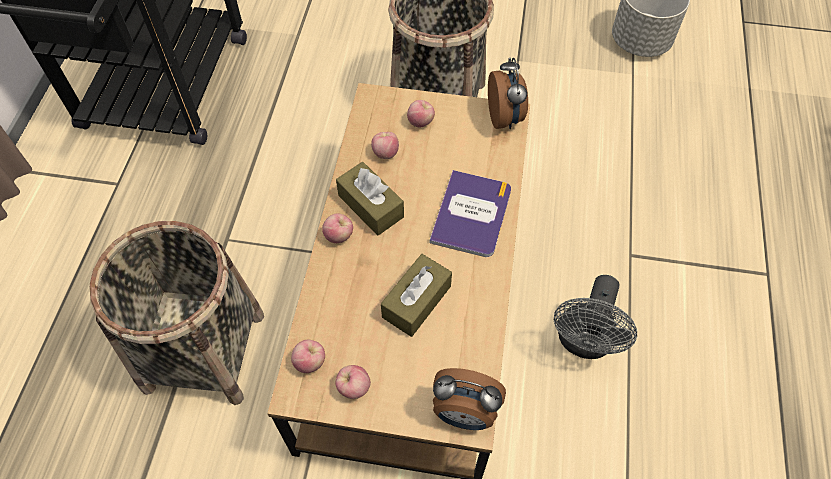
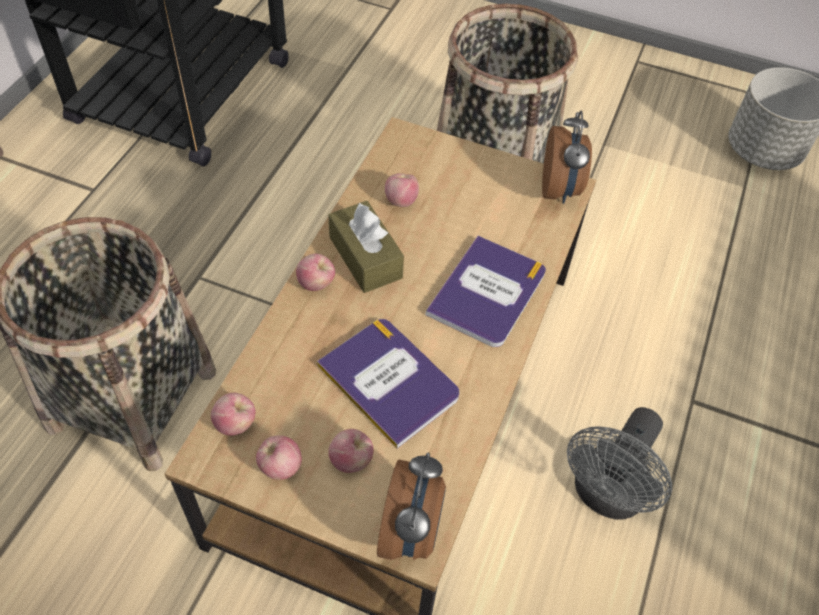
camera: 10 degrees right, 5 degrees down
(416, 301) = (389, 381): brown tissue box -> book
(420, 122) = (454, 174): apple -> apple (351, 460)
(464, 413) = (411, 531): alarm clock -> alarm clock turned 105 degrees counterclockwise

